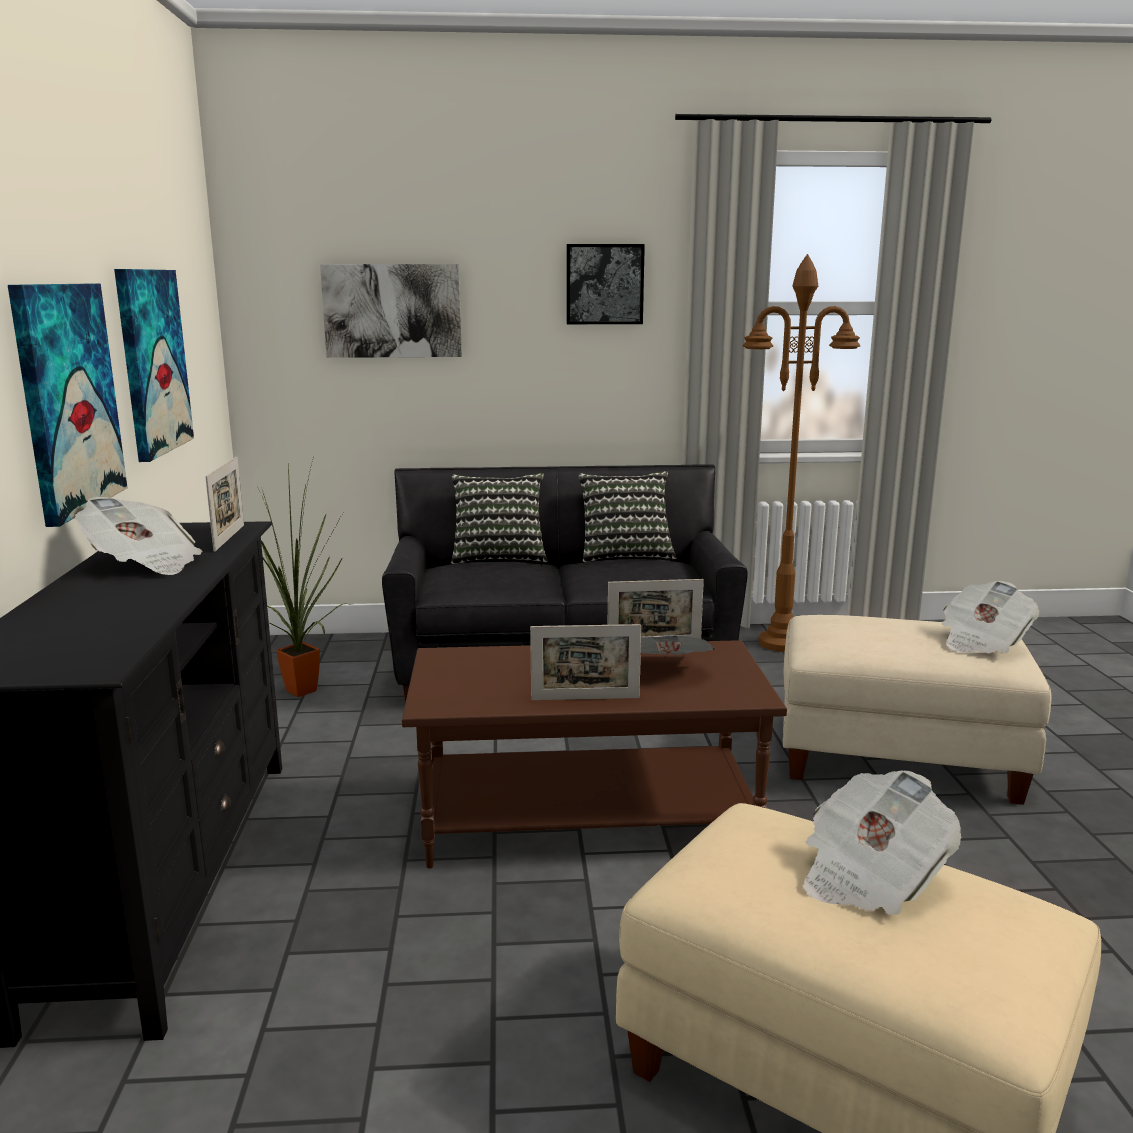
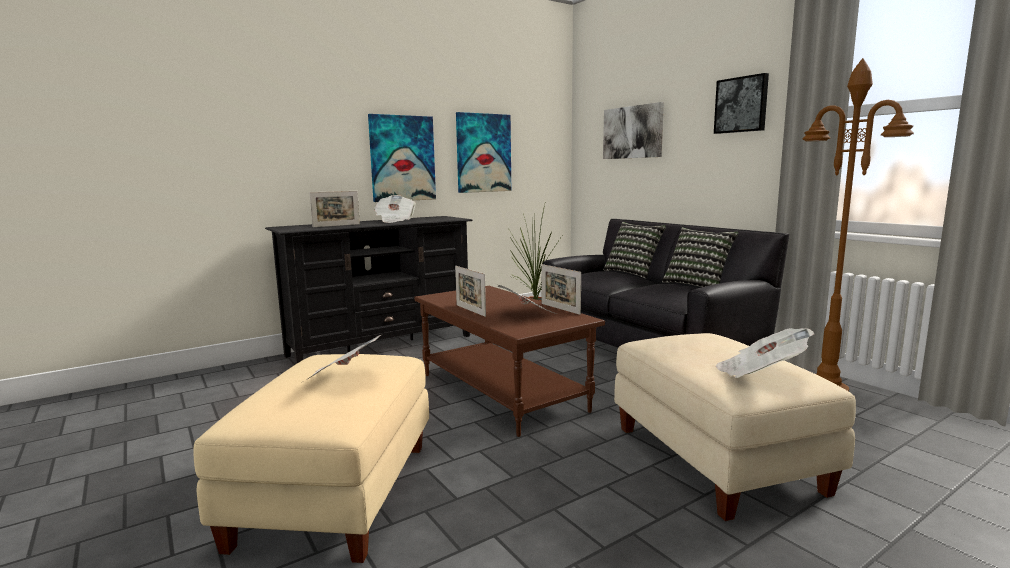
camera: 60 degrees right, 5 degrees down
(229, 538) = (440, 220): picture frame -> picture frame (336, 225)

